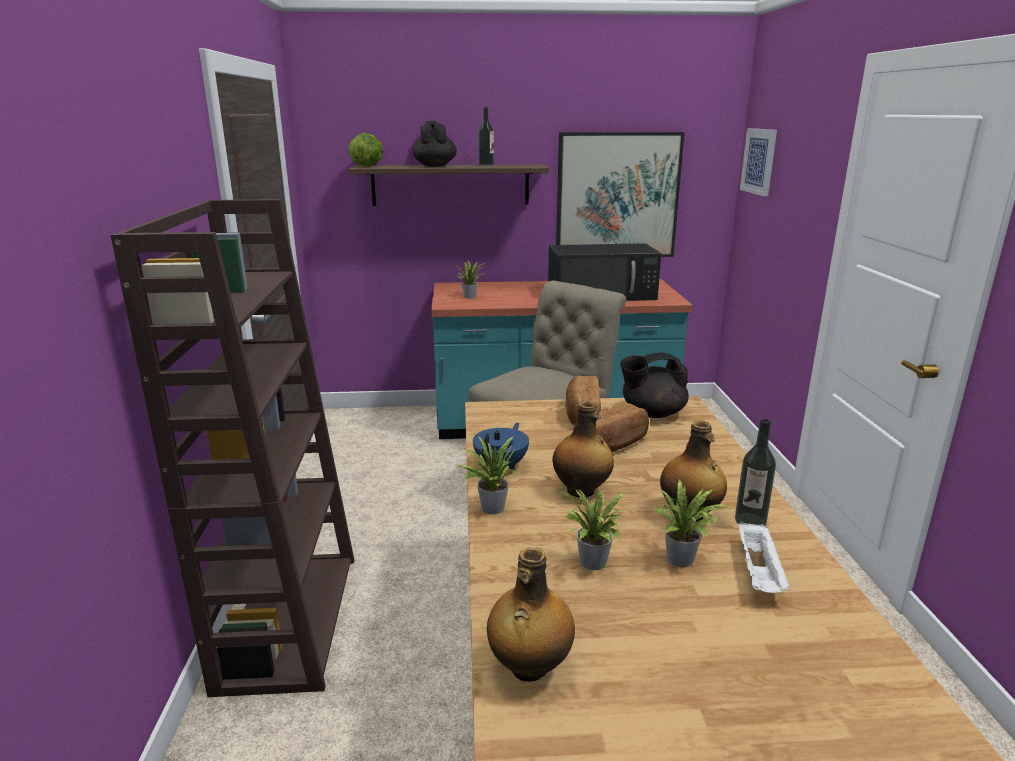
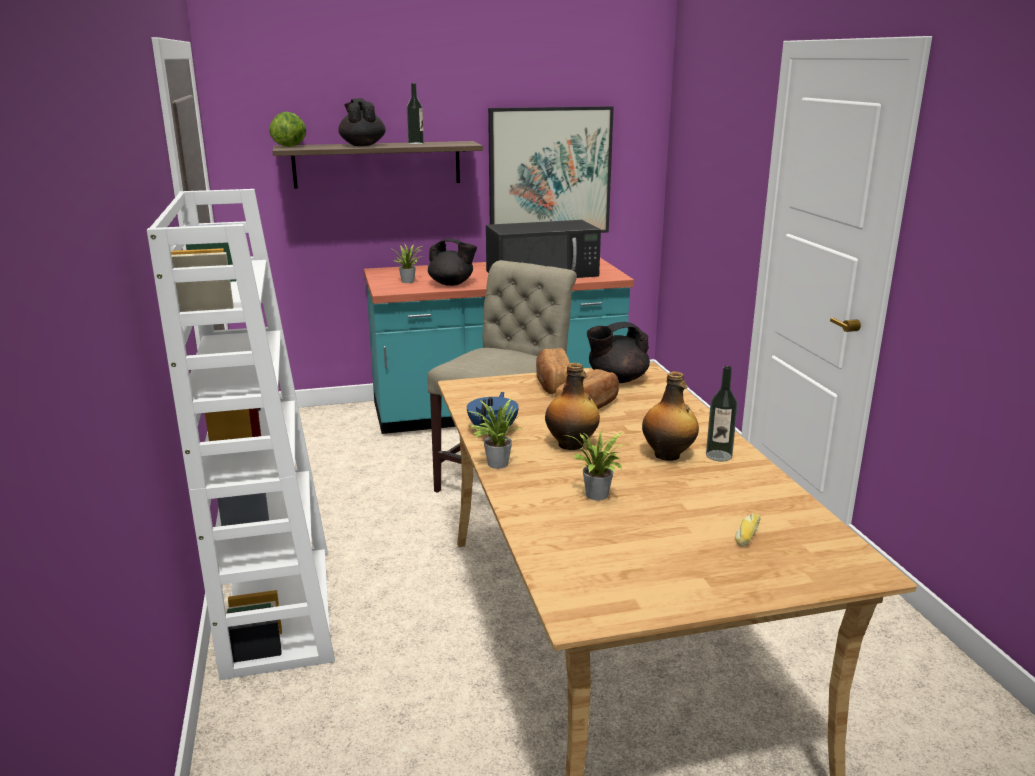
camera: 10 degrees left, 0 degrees up
(288, 618) = (277, 607): brown bookcase -> white bookcase
(510, 301) = (452, 284): none -> black teapot
(529, 668) = (567, 567): bottle -> none
(683, 560) = (670, 487): potted plant -> none
(759, 161) = (688, 135): picture -> none
(759, 573) = (732, 490): white tray -> none
(768, 643) = (746, 534): none -> bread

